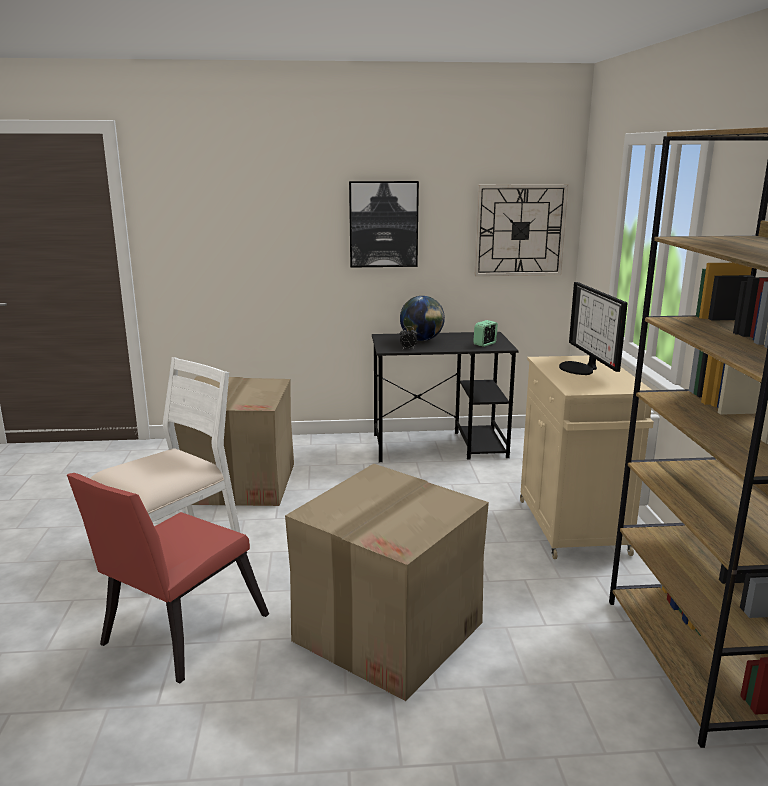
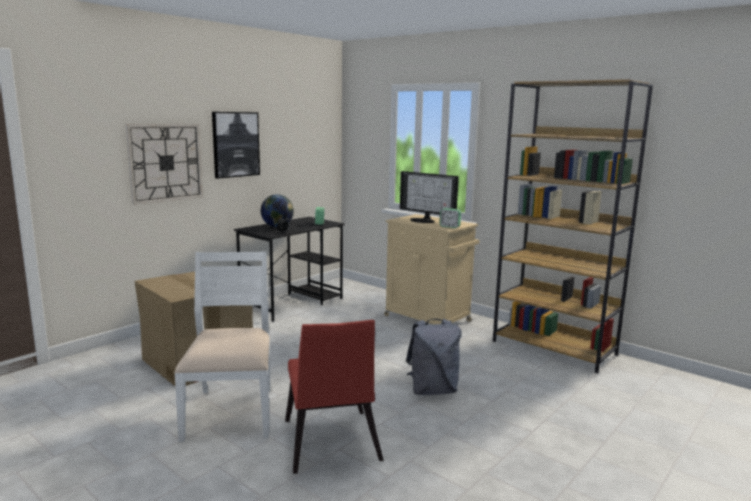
camera: 45 degrees left, 5 degrees down
(389, 630) = (432, 390): cardboard box -> grey backpack
(520, 230) = (313, 146): wall clock -> wall clock (165, 162)
(588, 388) = (449, 226): none -> alarm clock

